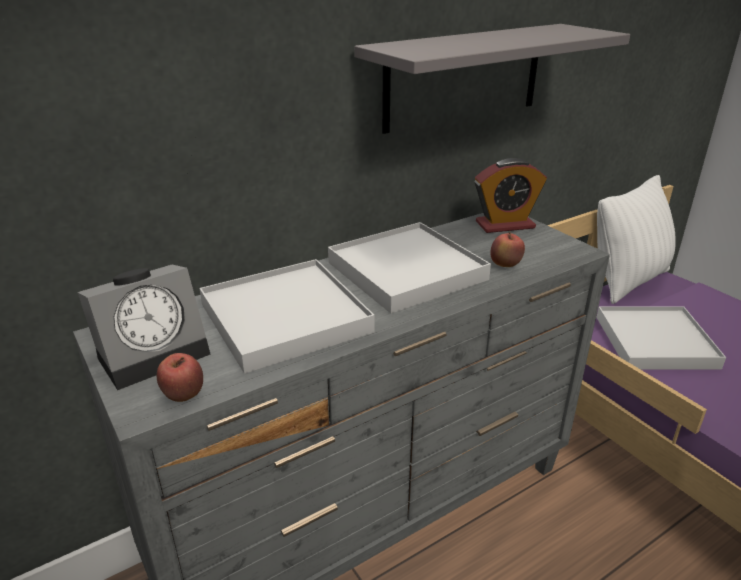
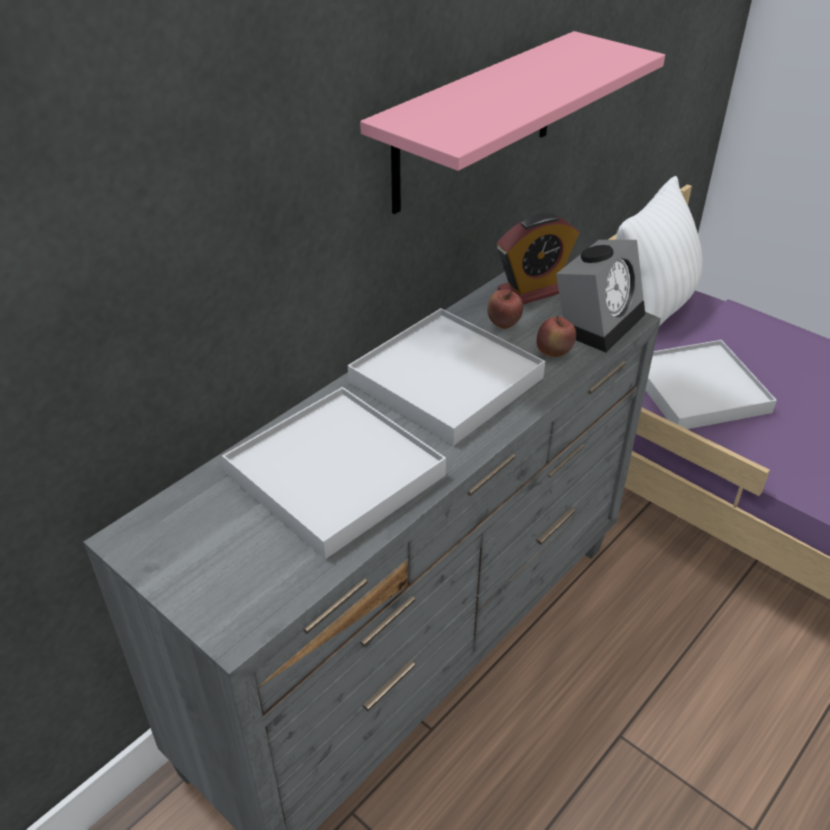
camera: 15 degrees left, 10 degrees up
(155, 352) = (205, 551): alarm clock -> alarm clock (599, 320)
(184, 396) = (271, 602): apple -> apple (503, 325)
(464, 77) = (475, 122): grey shelf -> pink shelf

